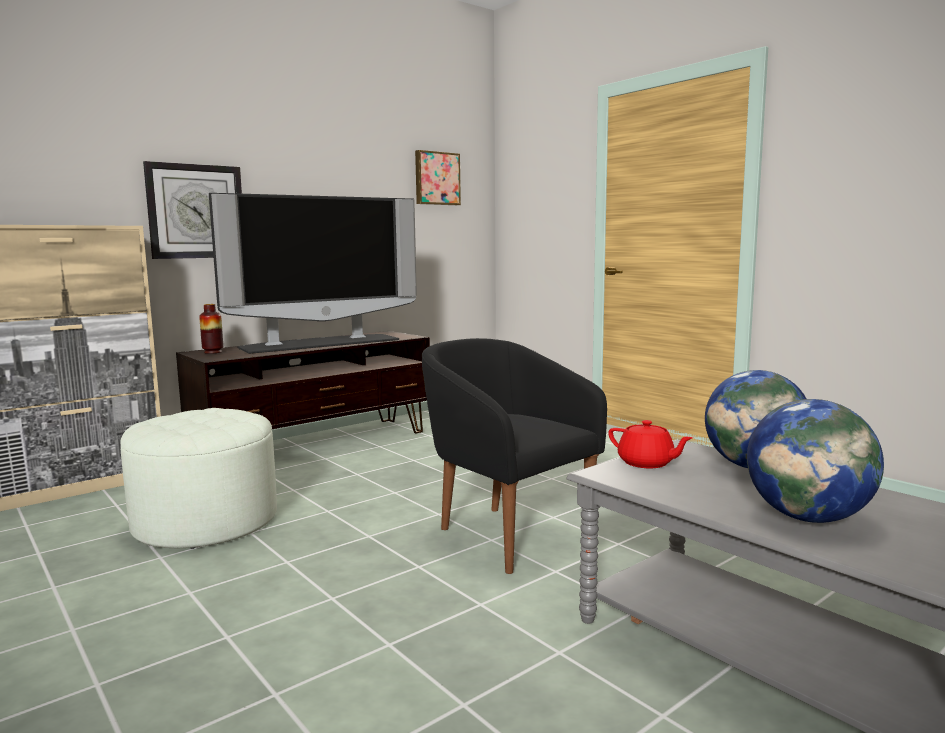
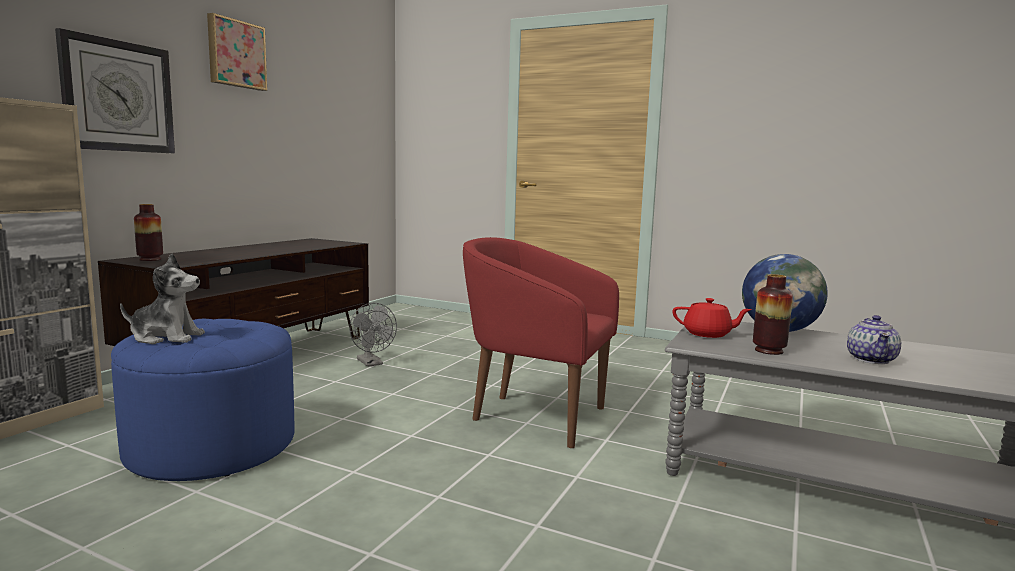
camera: 25 degrees left, 0 degrees up
(164, 423) = (166, 337): none -> plush toy
(206, 521) = (212, 446): white ottoman -> blue ottoman
(320, 343) = (264, 249): television -> none
(407, 459) = (372, 363): none -> grey fan
(436, 178) = (350, 88): picture -> picture (236, 54)
(507, 534) = (534, 416): black armchair -> red armchair
(683, 491) = (768, 351): none -> vase
(808, 517) = (871, 359): globe -> teapot

